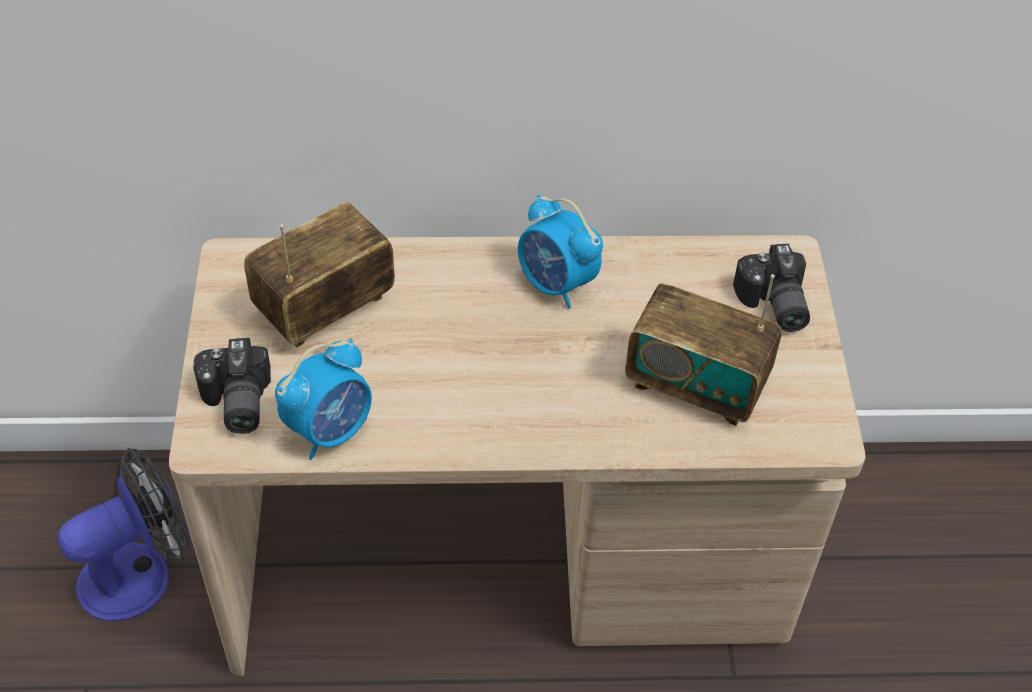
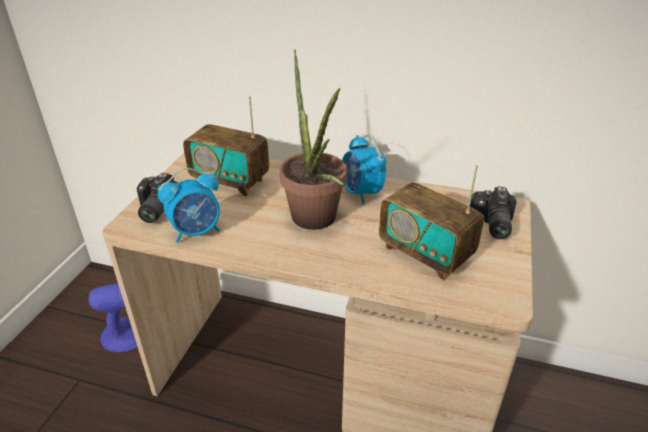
camera: 20 degrees right, 15 degrees down
(325, 308) = (230, 181): radio -> radio turned 135 degrees counterclockwise
(511, 364) = (316, 222): none -> potted plant

